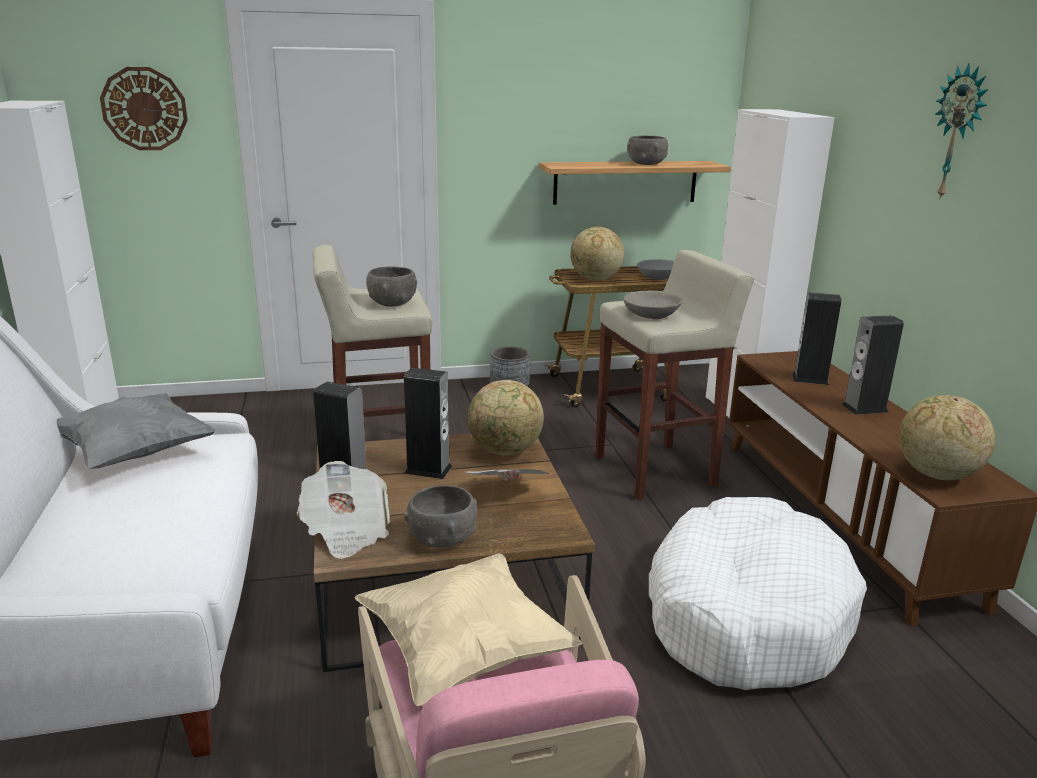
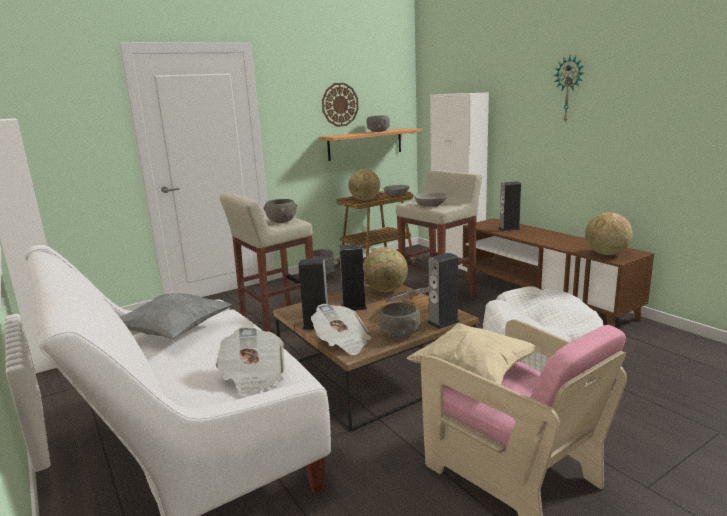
camera: 20 degrees left, 5 degrees down
(141, 561) = (253, 377): none -> newspaper
(144, 109) = (68, 121): wall clock -> wall clock (340, 104)
(864, 408) = (547, 235): speaker -> speaker (443, 322)

